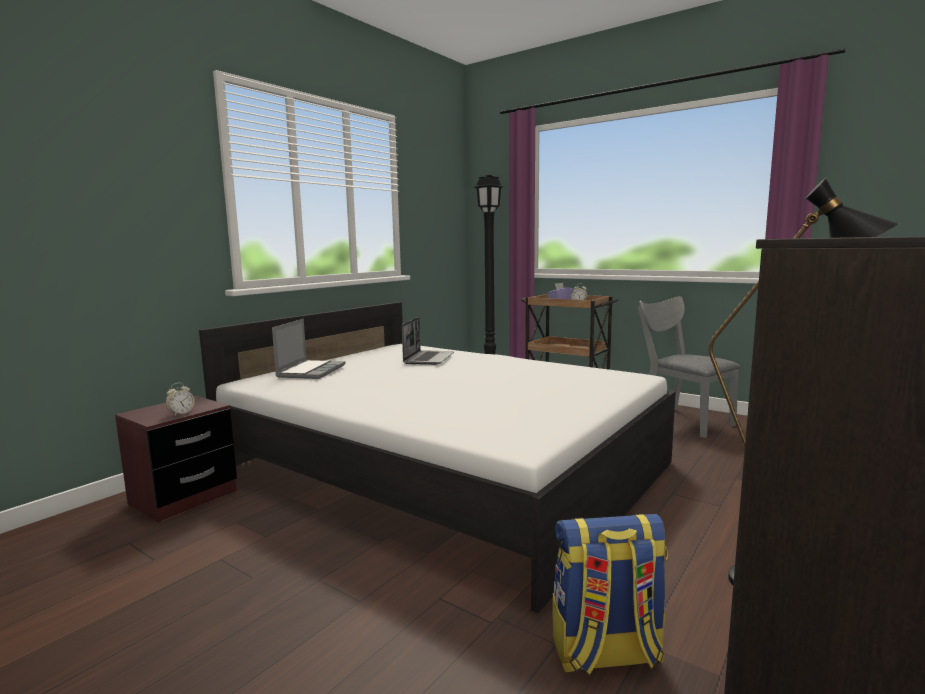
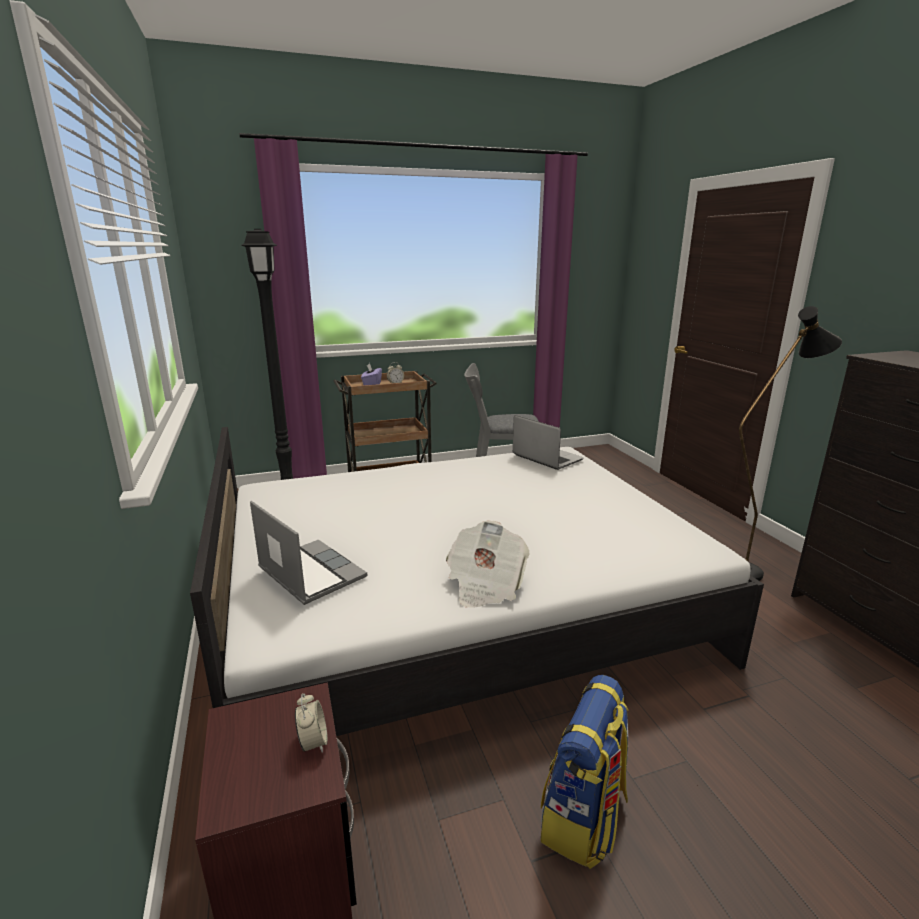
camera: 55 degrees left, 10 degrees up
(350, 400) = (485, 584): none -> newspaper
(428, 358) = (364, 495): laptop -> laptop (546, 458)
(606, 653) = (801, 662): backpack -> backpack (583, 818)

